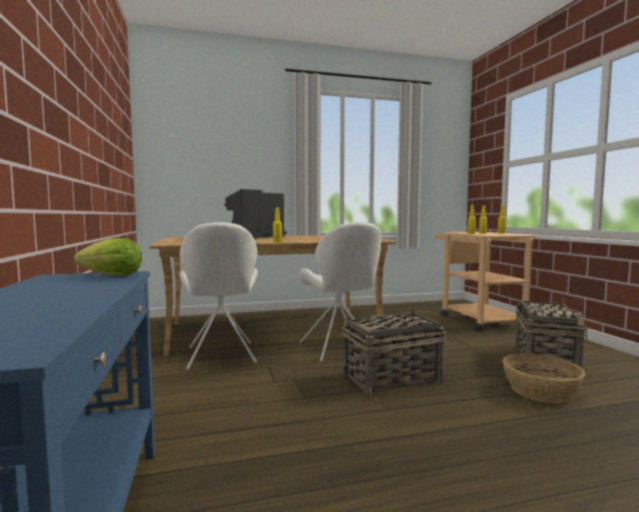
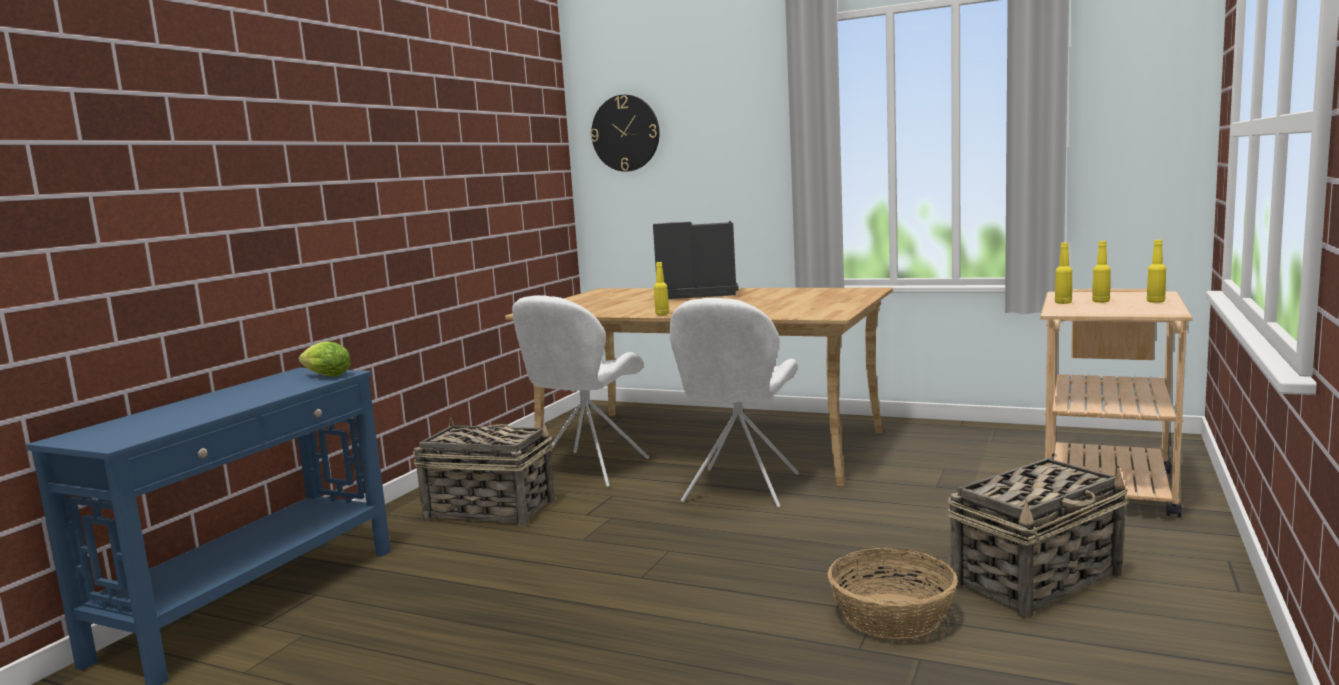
camera: 40 degrees right, 5 degrees up
(179, 138) = (625, 133): none -> wall clock
(391, 379) = (720, 544): basket -> basket (488, 509)

